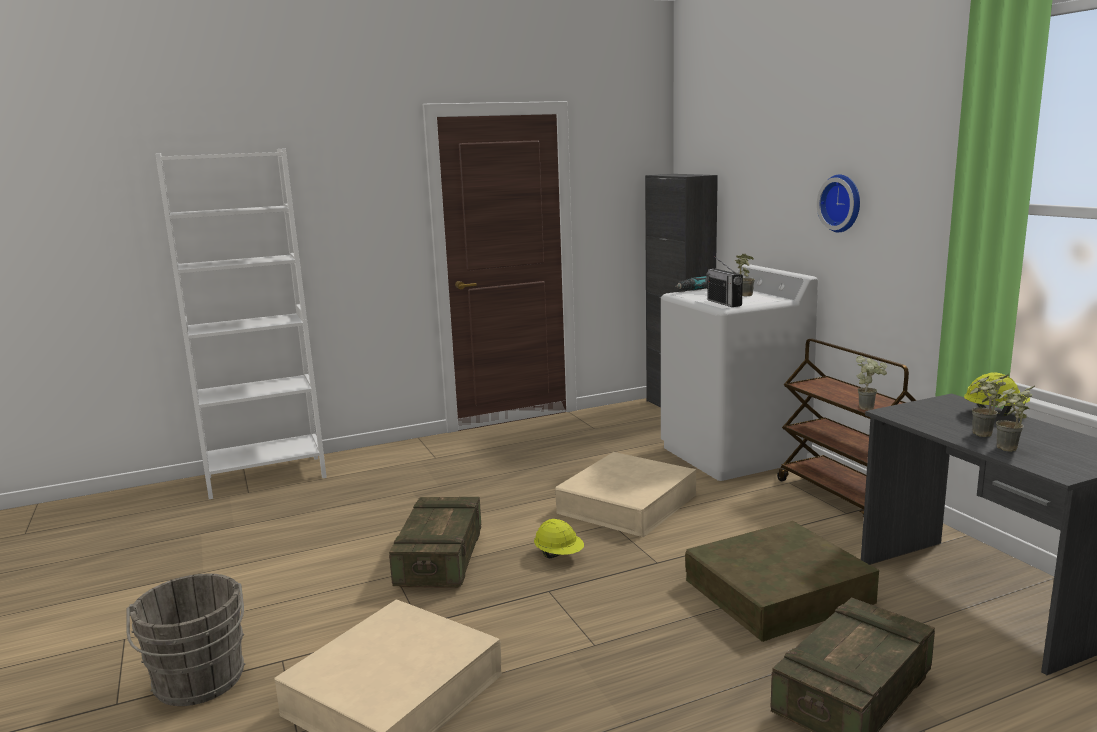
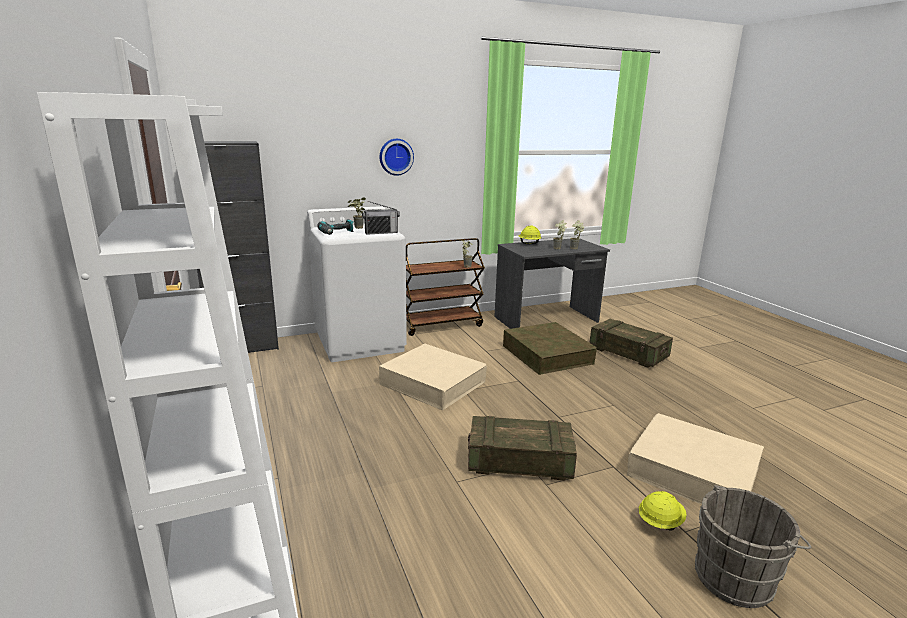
camera: 90 degrees left, 5 degrees up
(559, 555) = (510, 411): yellow hard hat -> yellow hard hat (659, 522)

